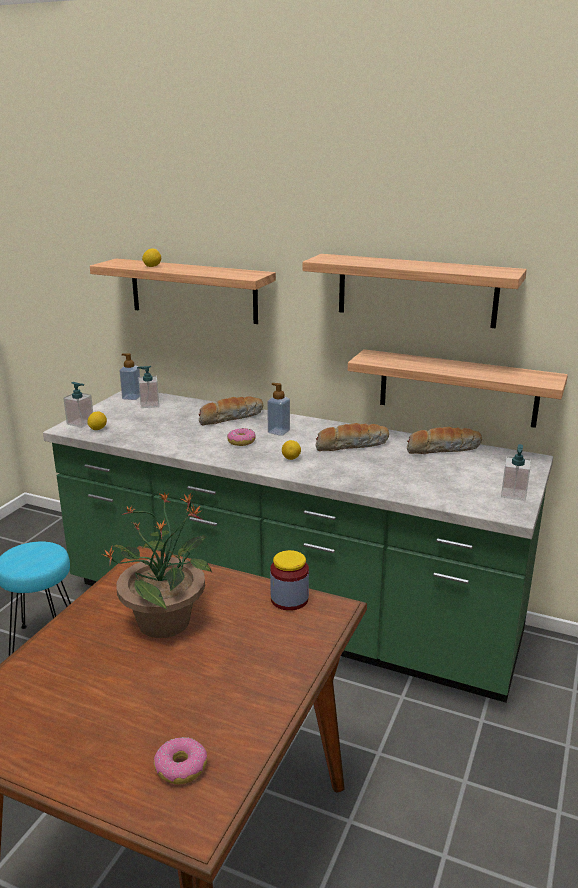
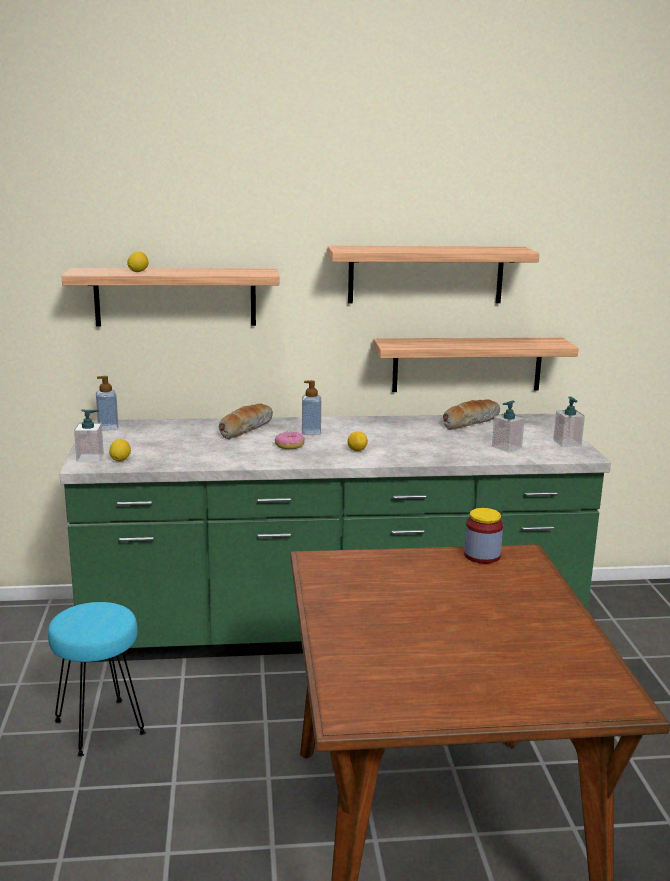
camera: 30 degrees left, 5 degrees down
(149, 404) = (139, 431): soap dispenser -> soap dispenser (506, 447)
(166, 621) = (406, 595): potted plant -> none
(180, 768) = (564, 676): donut -> none
(351, 445) = (392, 432): bread -> none

